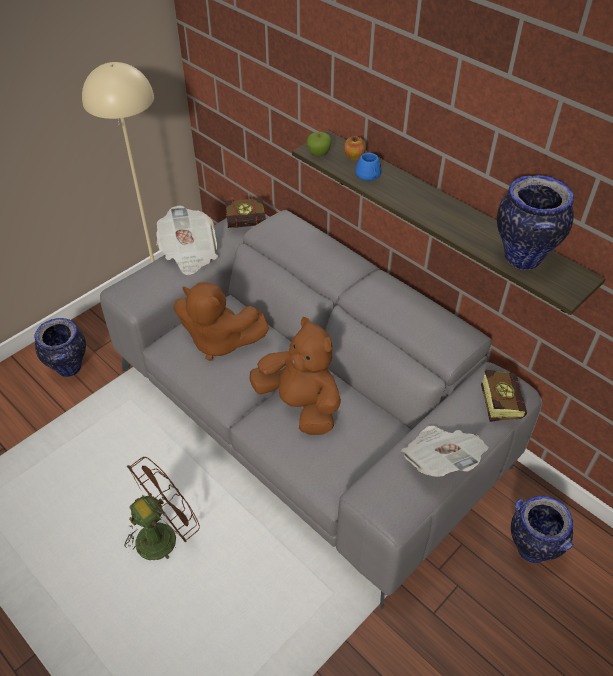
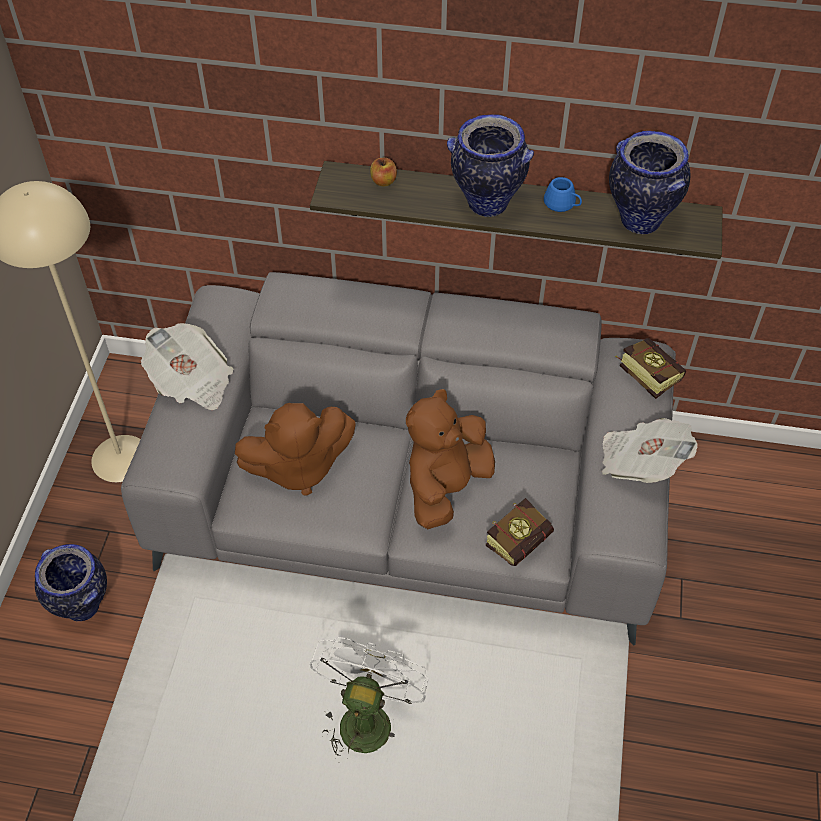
camera: 35 degrees left, 5 degrees up
(163, 534) = (366, 716): brown fan -> white fan
(251, 224) = (232, 309): book -> book (522, 539)
(300, 405) = (445, 487): brown plush toy -> brown plush toy turned 60 degrees counterclockwise
(318, 154) = (343, 195): apple -> none
(369, 176) = (420, 198): blue mug -> blue mug (563, 204)
(530, 549) = (717, 505): vase -> vase (486, 204)

